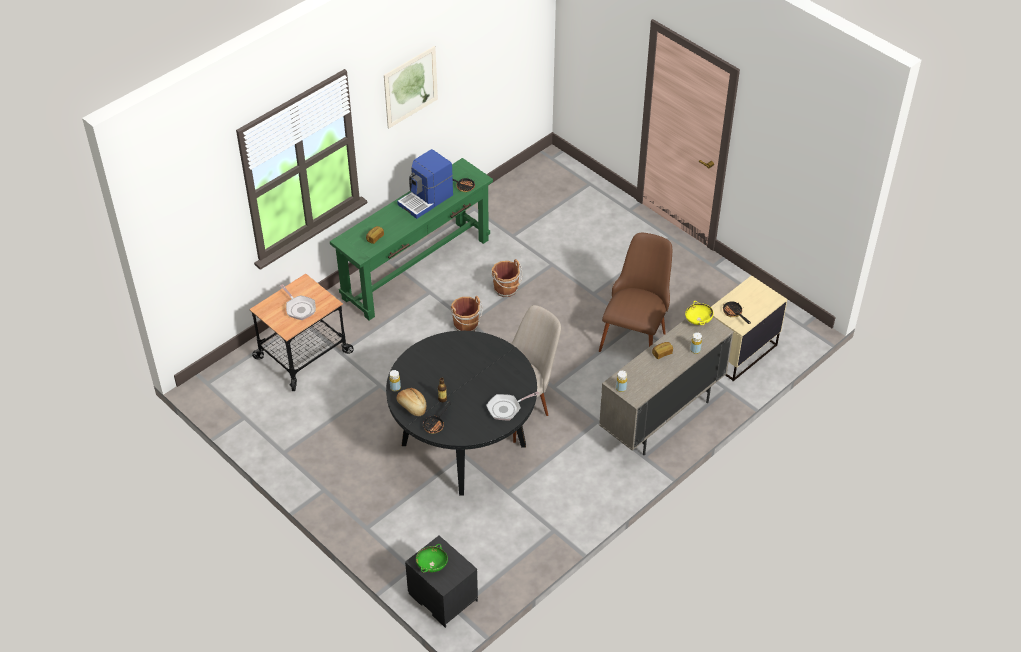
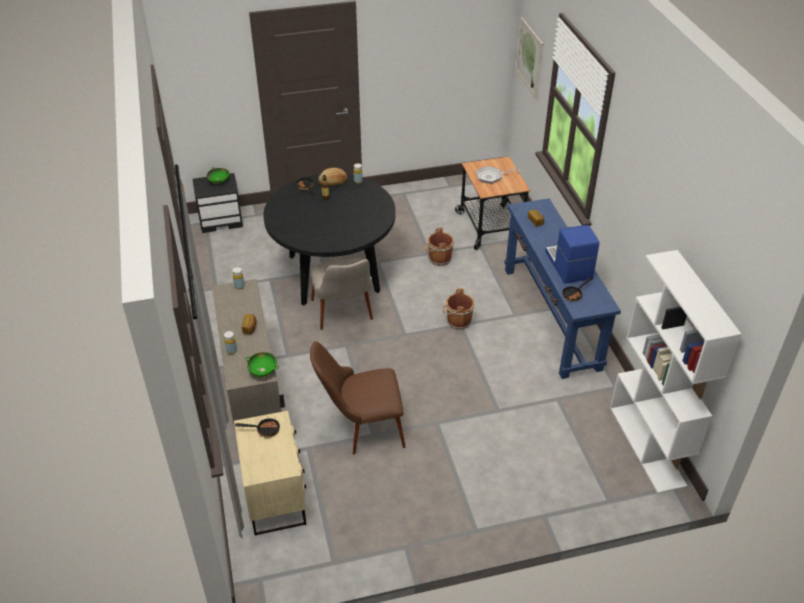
camera: 120 degrees right, 5 degrees down
(410, 87) = (638, 179): picture -> picture (529, 58)
(416, 269) = (550, 317): green console table -> blue console table
(506, 289) = (485, 364): brown bucket -> brown bucket (438, 259)
(506, 408) = (285, 223): frying pan -> none
(523, 178) = (647, 446): none -> white bookcase
(636, 333) = (361, 429): brown chair -> brown chair turned 120 degrees clockwise
(698, 320) = (263, 371): yellow bowl -> green bowl

